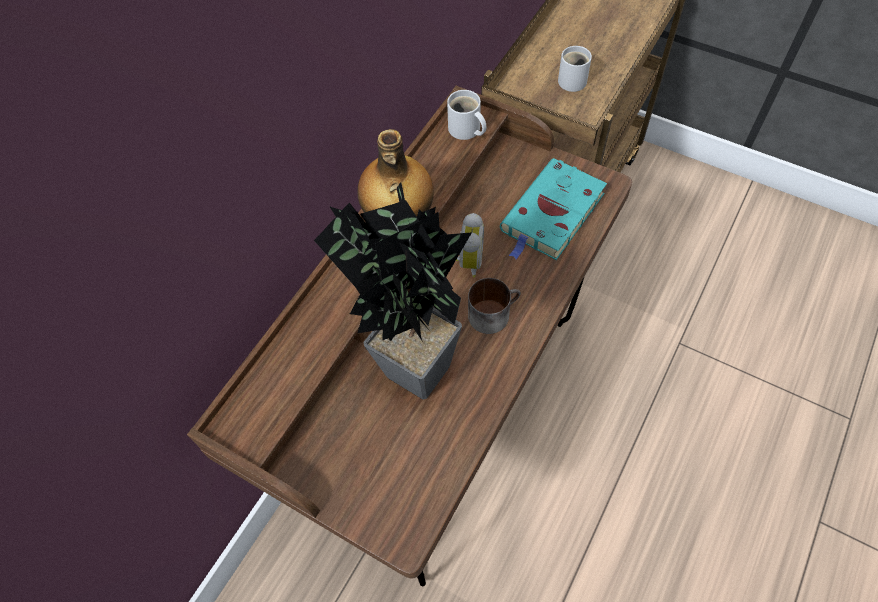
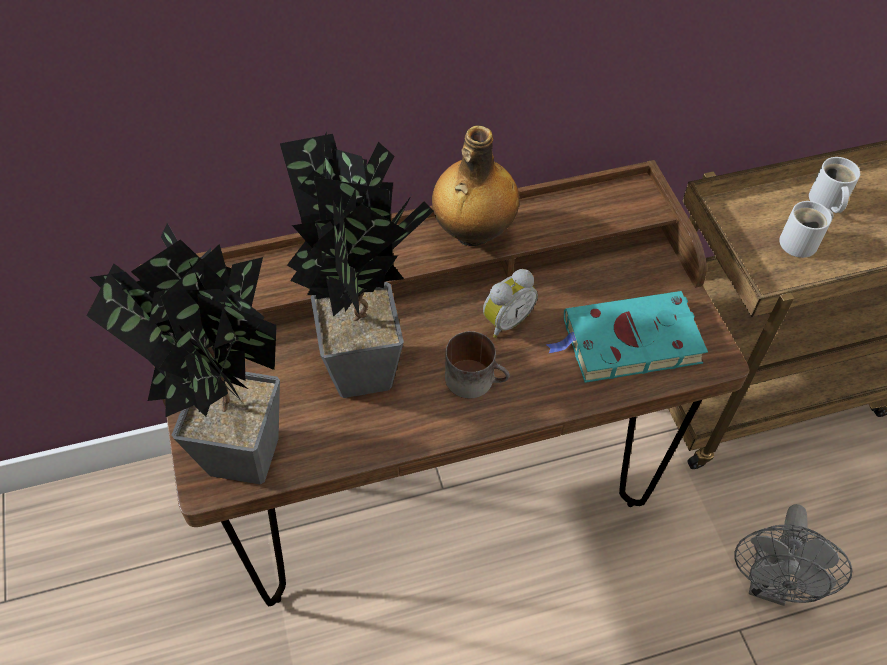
camera: 40 degrees right, 5 degrees down
(393, 498) = (233, 447): none -> potted plant
(465, 130) = (618, 205): white mug -> white mug (826, 202)
(668, 304) = (769, 584): none -> grey fan

